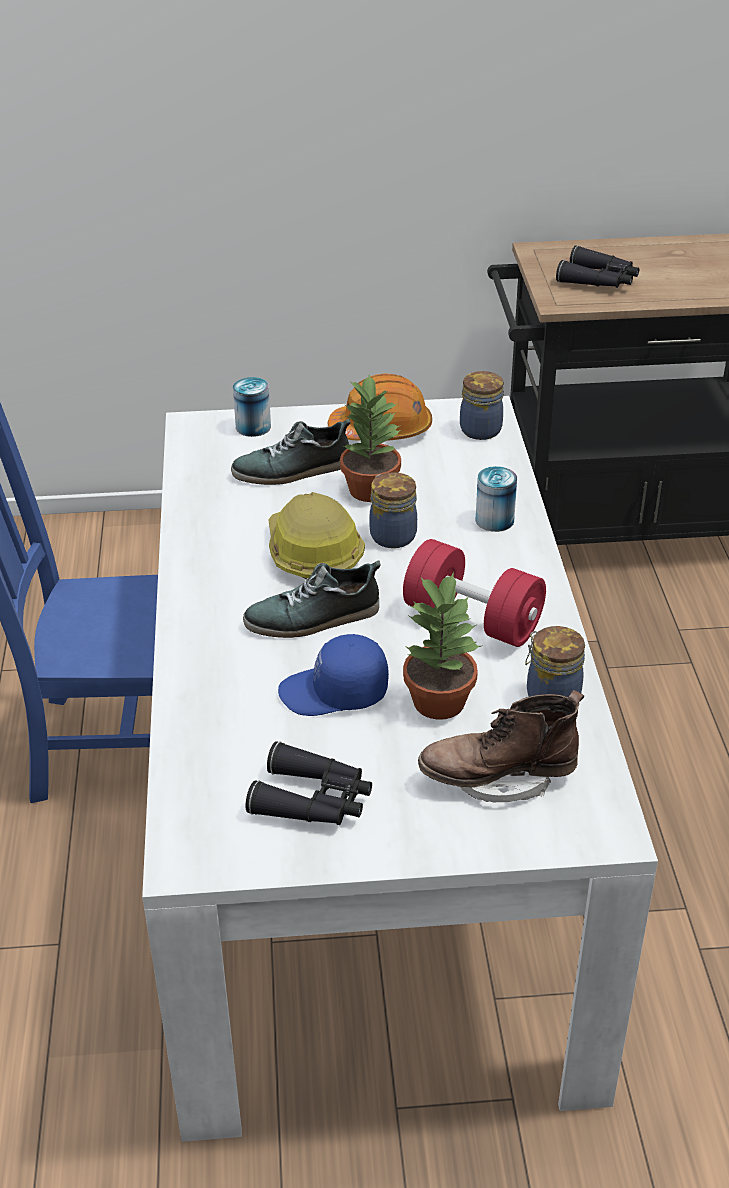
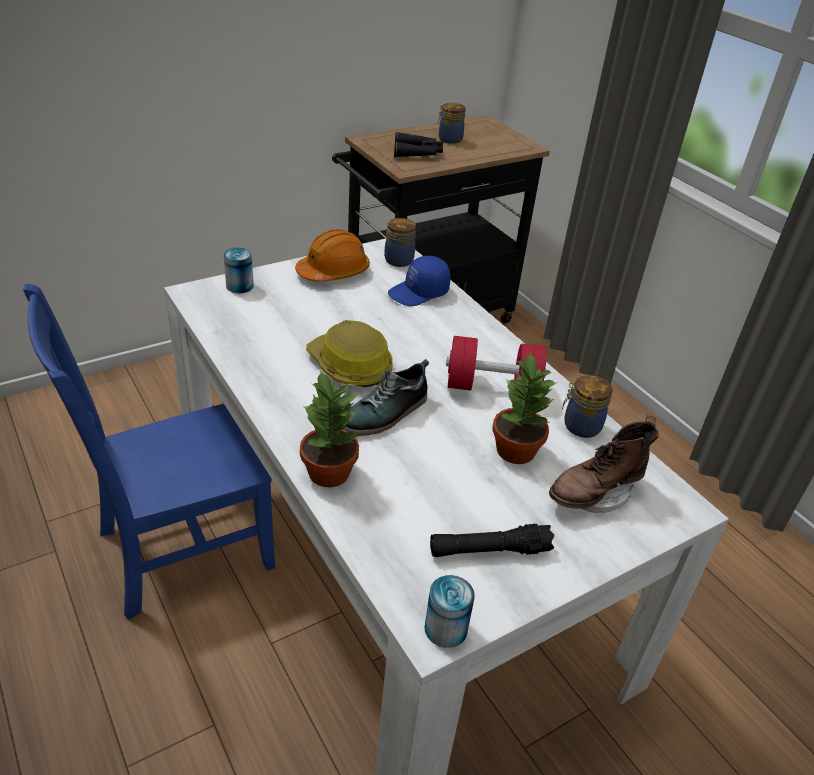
camera: 30 degrees left, 0 degrees up
(292, 470) = (291, 311): shoe -> none
(313, 800) = (489, 551): black binoculars -> black flashlight
(334, 693) = (442, 464): blue cap -> blue cap (419, 293)
(370, 489) = (356, 313): potted plant -> potted plant (328, 472)
(391, 535) = (395, 342): jar -> jar (449, 139)
(494, 520) = (453, 317): can -> can (445, 628)

